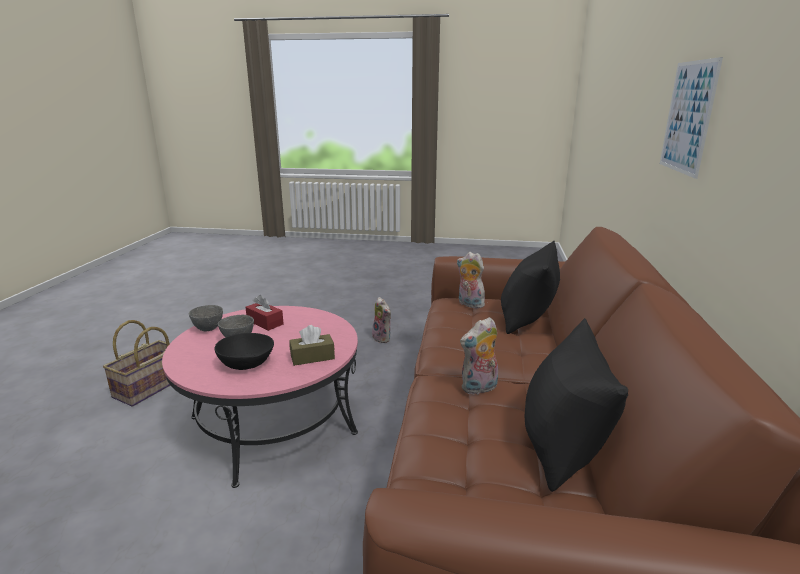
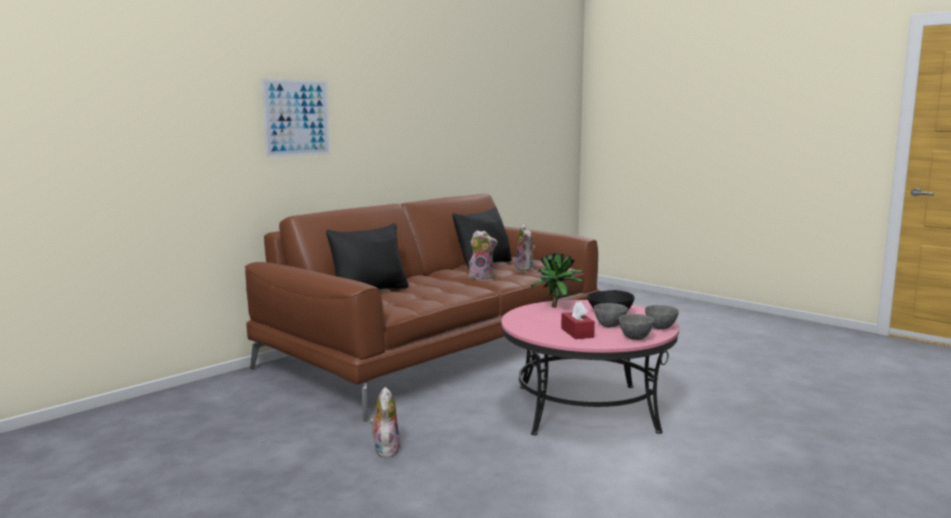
camera: 145 degrees left, 10 degrees down
(149, 388) = (716, 476): basket -> none
(183, 351) = (661, 328): none -> grey bowl
(312, 357) = (558, 307): brown tissue box -> potted plant
(469, 304) = (383, 304): plush toy -> plush toy (525, 269)

